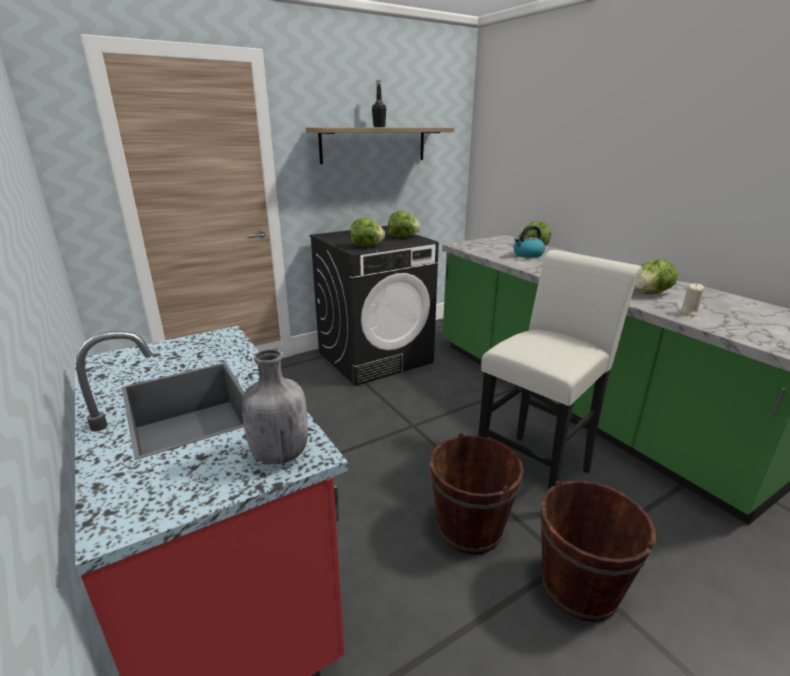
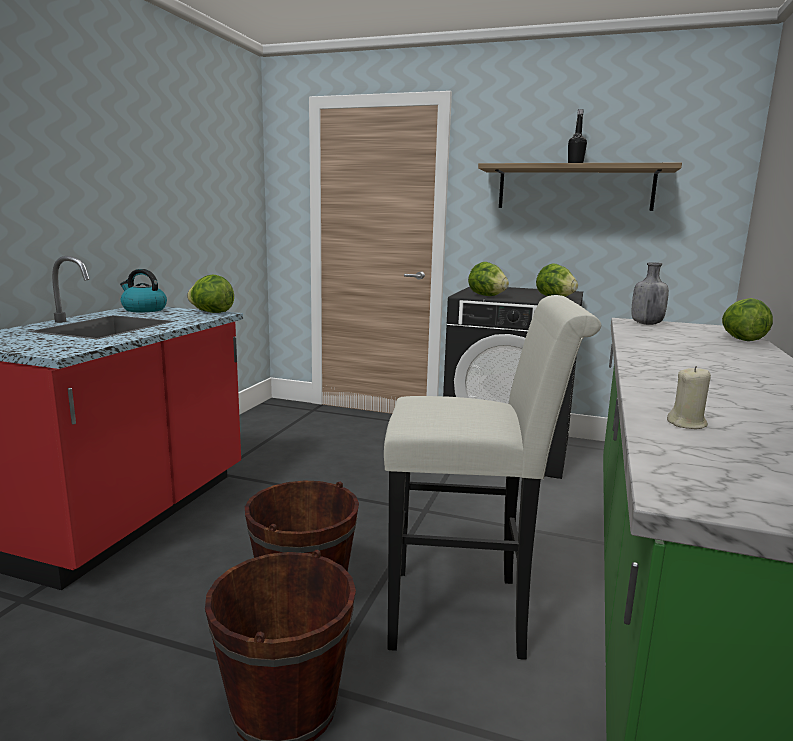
camera: 50 degrees right, 10 degrees down
(279, 454) = (55, 347): grey bottle -> grey bottle (646, 324)
(527, 255) = (691, 342): kettle -> kettle (143, 309)
(649, 293) = (716, 400): lettuce -> lettuce (211, 312)

